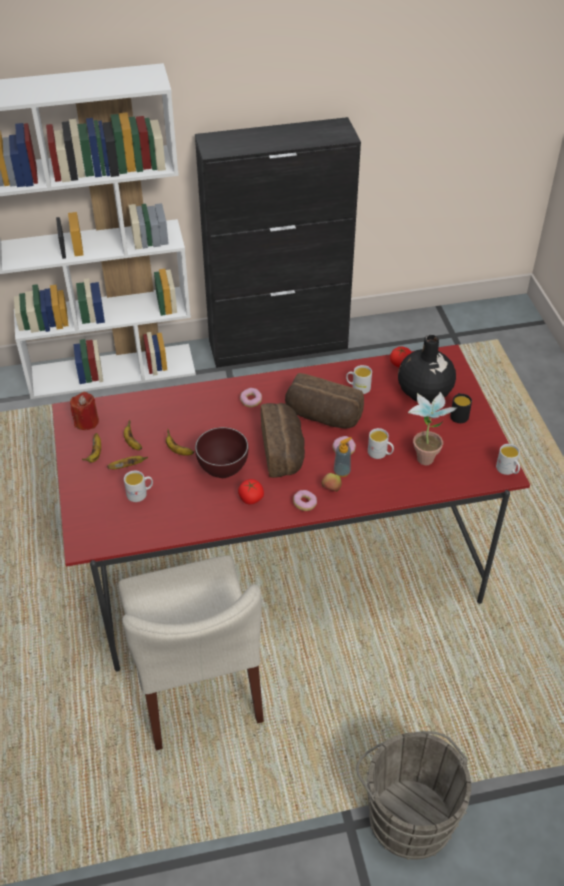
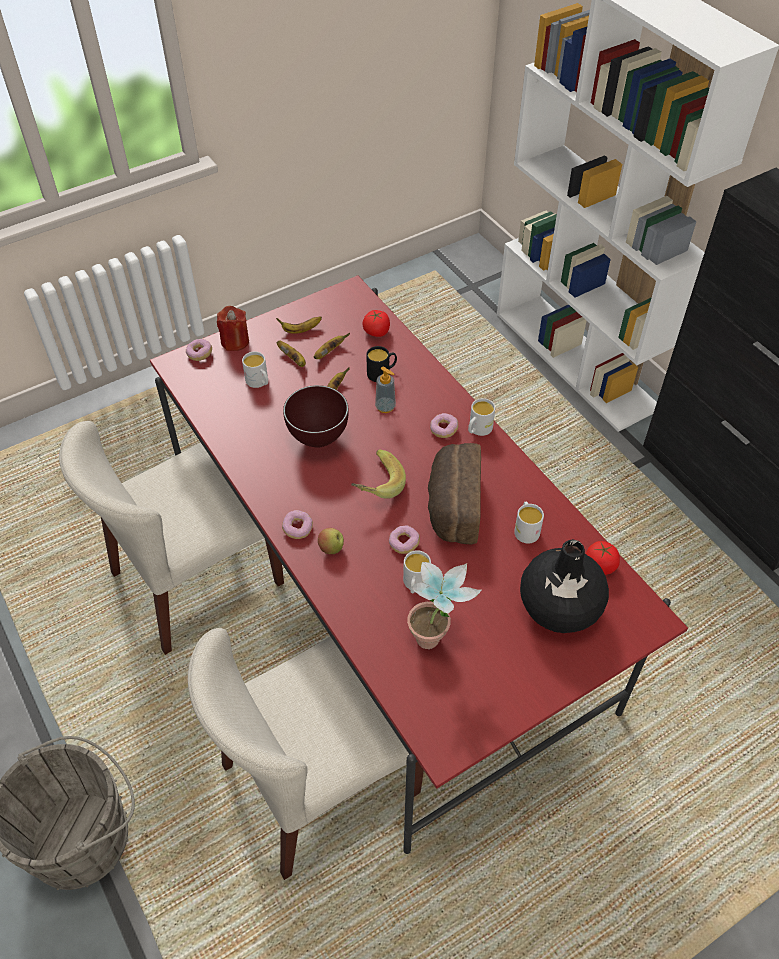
camera: 70 degrees right, 5 degrees up
(81, 526) = (200, 354): none -> donut
(86, 422) = (343, 308): red candle -> red candle (235, 341)
(251, 498) = (287, 476): tomato -> tomato (376, 332)
(284, 451) = (375, 485): bread -> banana
(342, 471) = (365, 551): soap dispenser -> soap dispenser (385, 407)
(413, 640) = (319, 781): none -> beige chair
(458, 414) = (535, 660): black mug -> black mug (382, 373)
(508, 470) = (452, 749): white mug -> white mug (478, 430)

